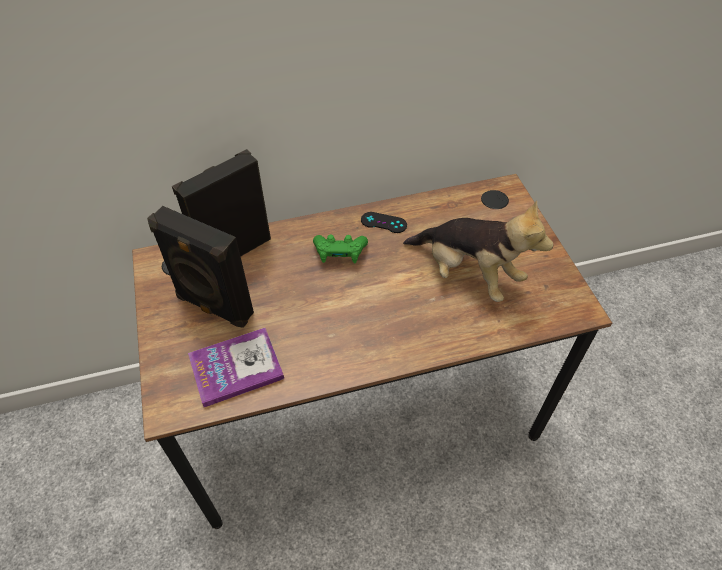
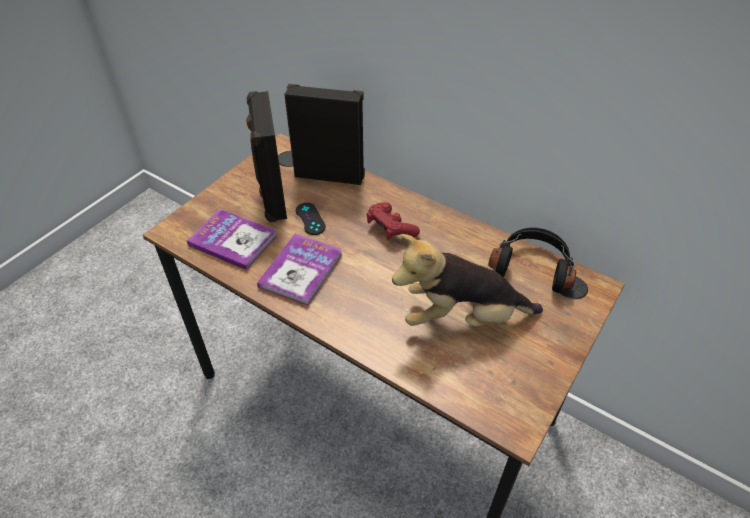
camera: 50 degrees right, 5 degrees down
(325, 340) = (301, 270): none -> book
(340, 254) = (390, 228): green game controller -> red game controller
(383, 222) = (452, 233): black game controller -> black game controller (310, 219)
(459, 204) = (532, 266): none -> black headphones
(468, 274) = (461, 317): plush toy -> plush toy turned 90 degrees clockwise

